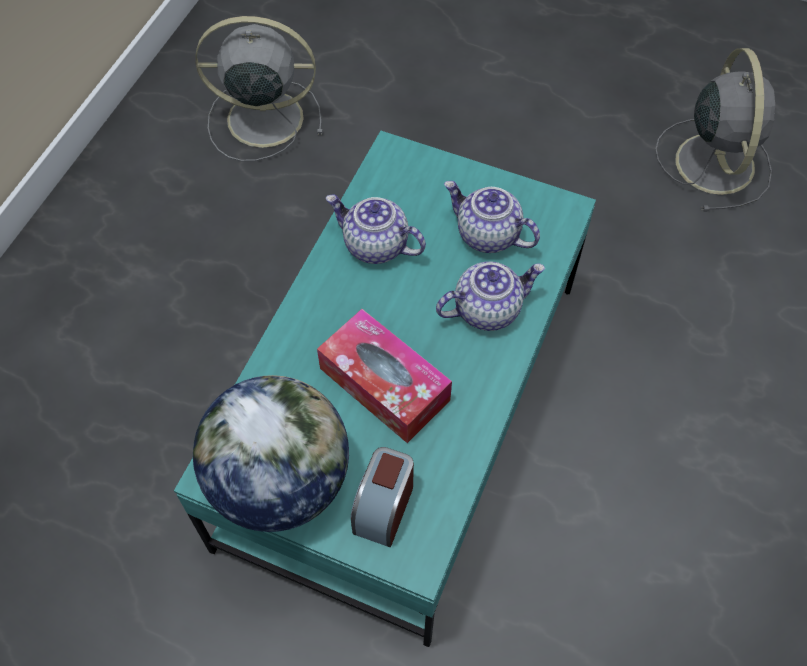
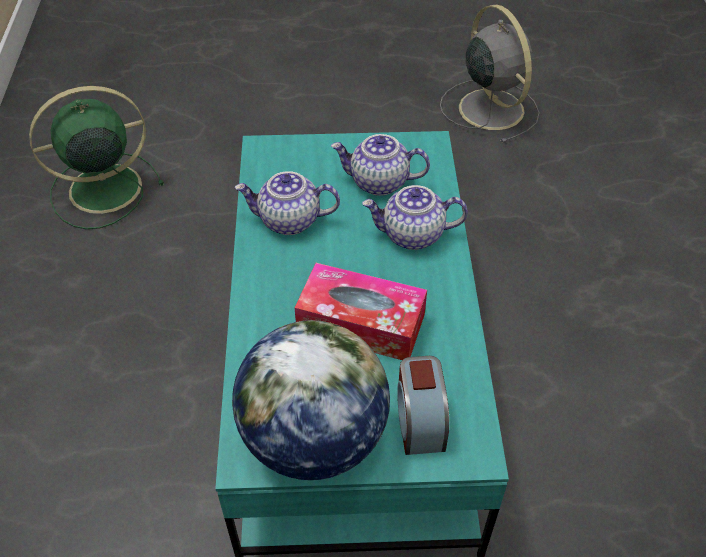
camera: 25 degrees left, 10 degrees down
(261, 119) = (102, 189): grey fan -> green fan
(487, 308) = (412, 235): teapot -> teapot turned 135 degrees counterclockwise

